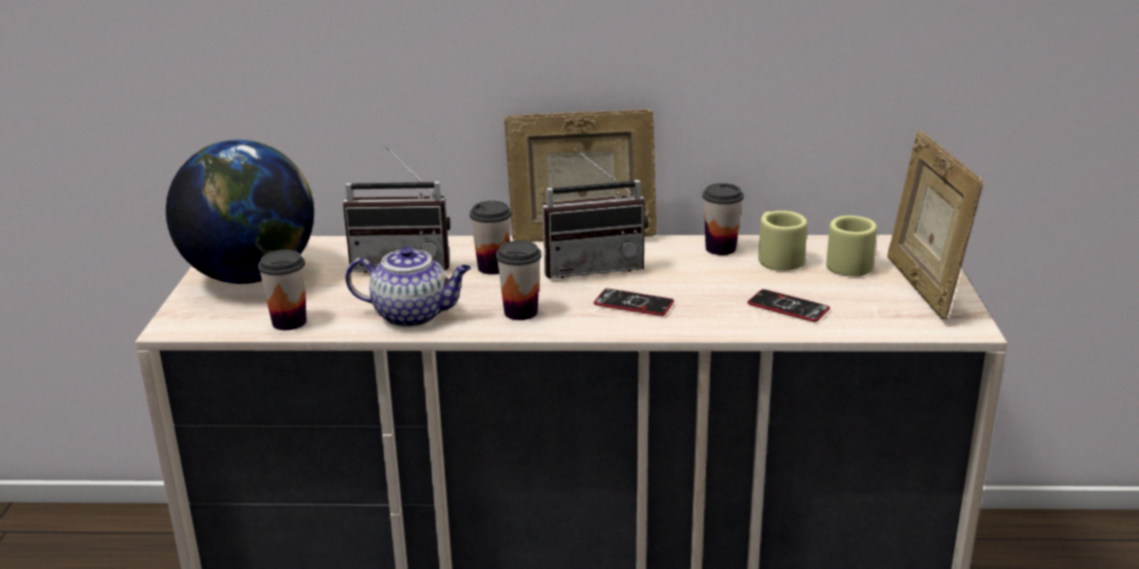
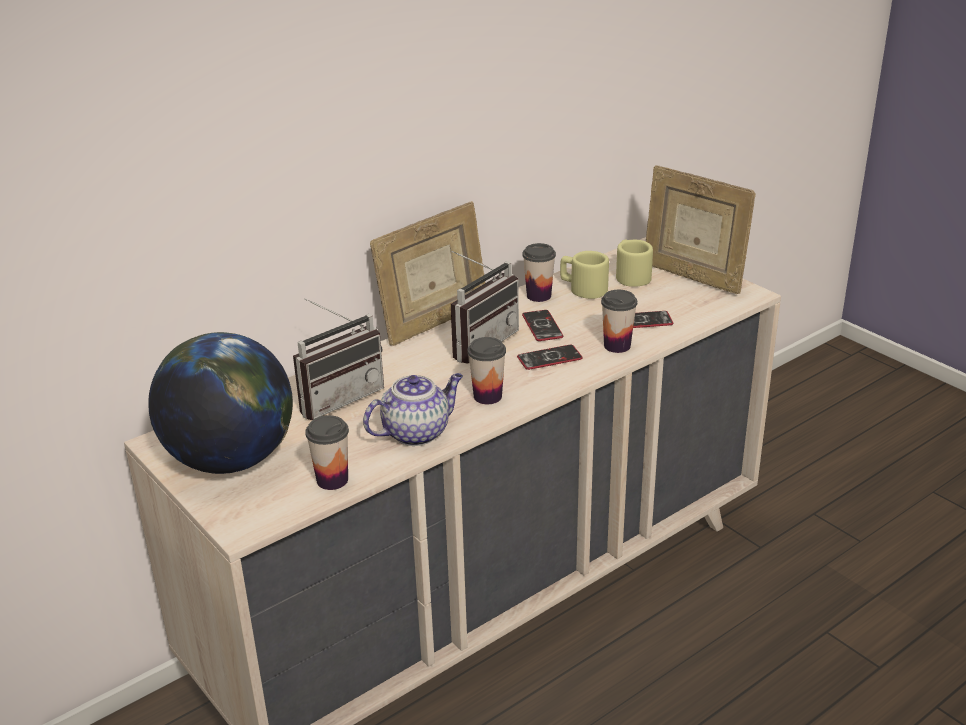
camera: 40 degrees left, 5 degrees up
(493, 267) = (411, 372): cup -> cup (617, 346)
(676, 275) = (542, 326): none -> phone

